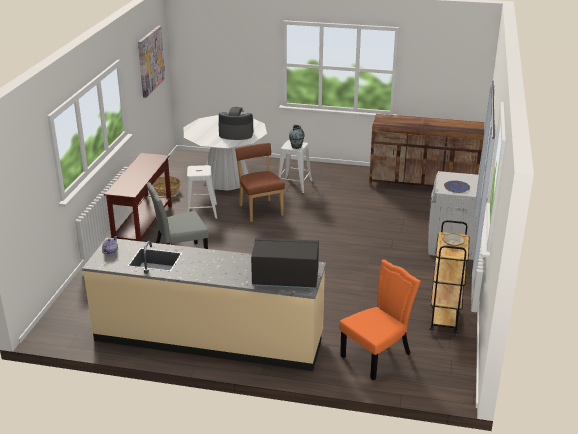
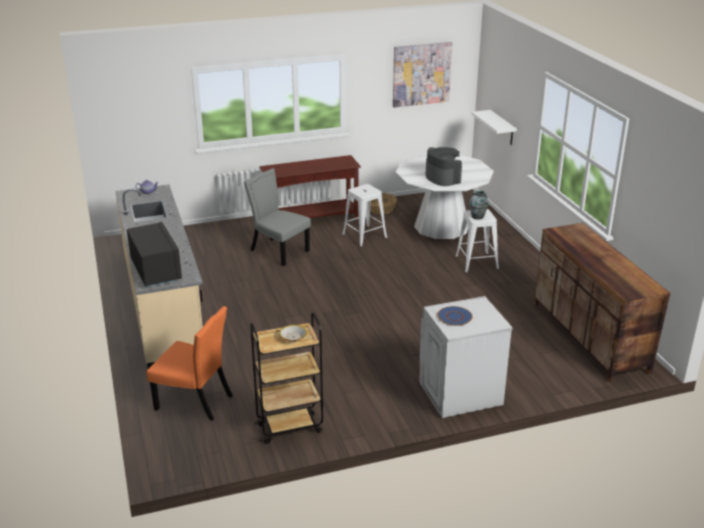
camera: 60 degrees right, 0 degrees up
(225, 82) = (502, 128): none -> white shelf
(260, 209) = (403, 261): brown chair -> none

